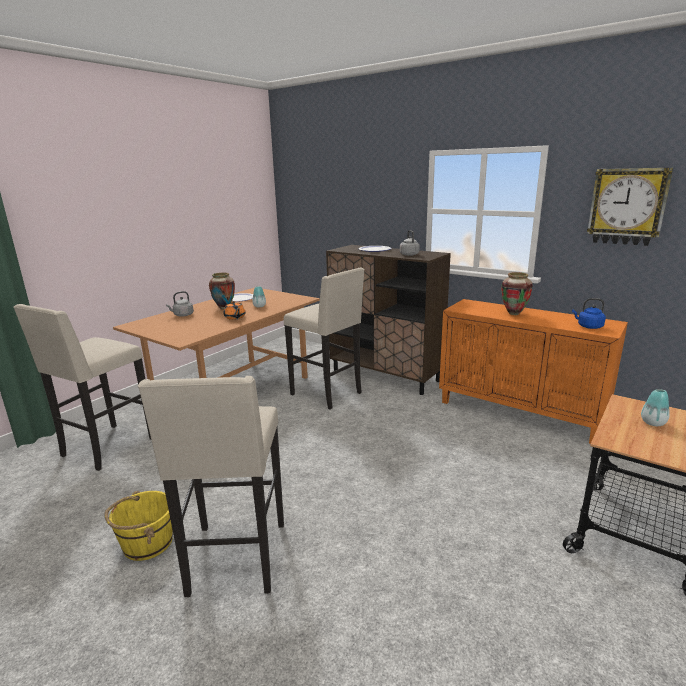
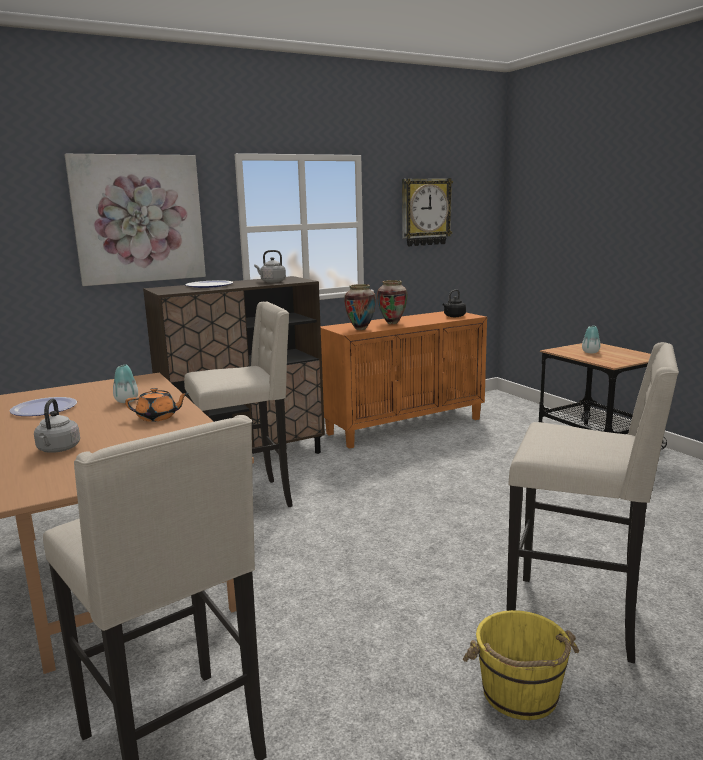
camera: 65 degrees left, 5 degrees down
(224, 308) = (83, 420): vase -> vase (360, 329)
(364, 198) = (138, 219): none -> picture
(588, 326) = (453, 316): blue kettle -> black kettle

